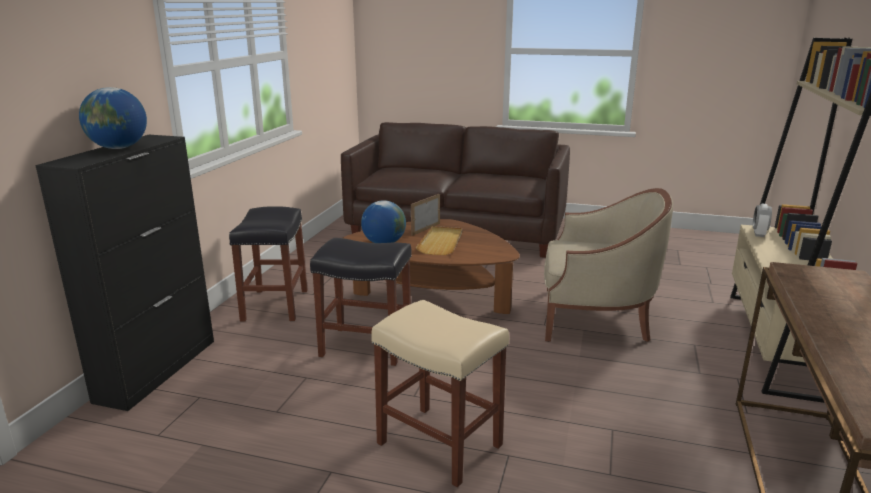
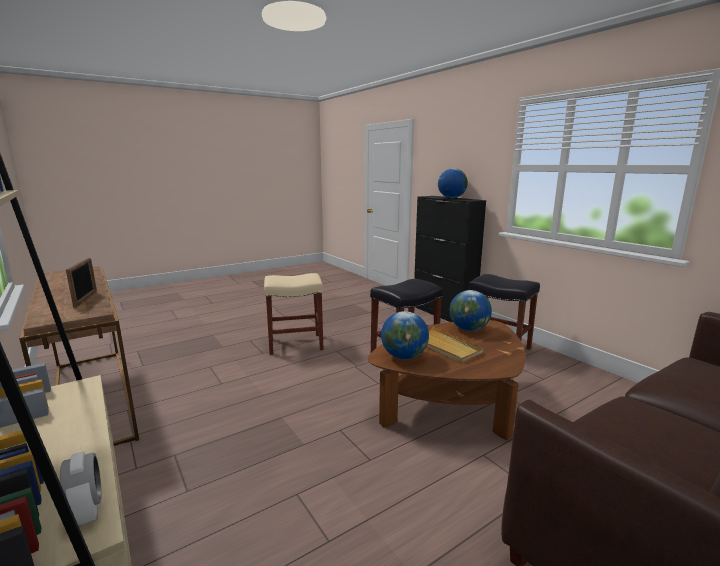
camera: 130 degrees right, 5 degrees down
(425, 229) = (491, 353): picture frame -> picture frame (86, 299)
(487, 249) = (404, 356): none -> globe
(594, 318) = (309, 466): beige armchair -> none

